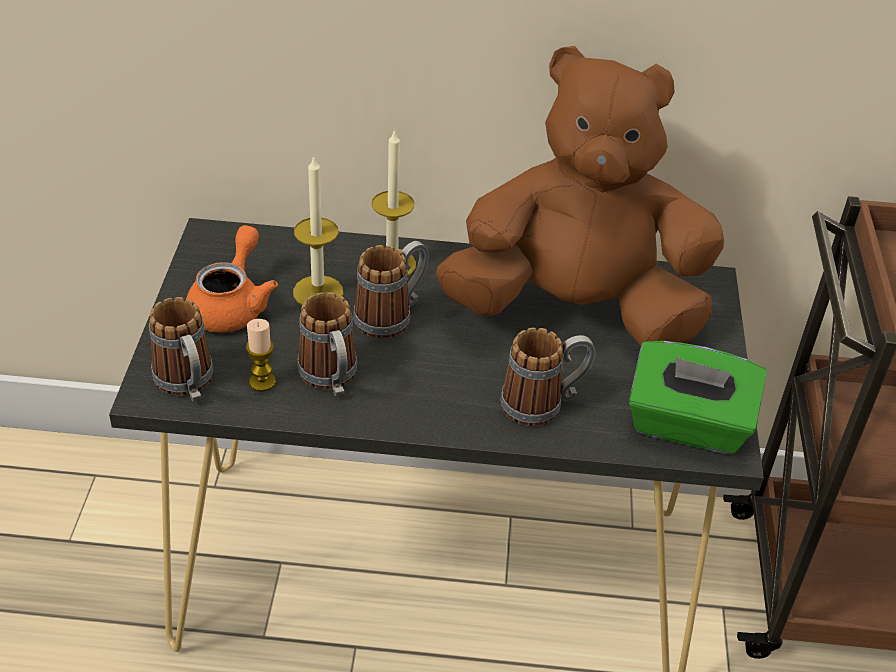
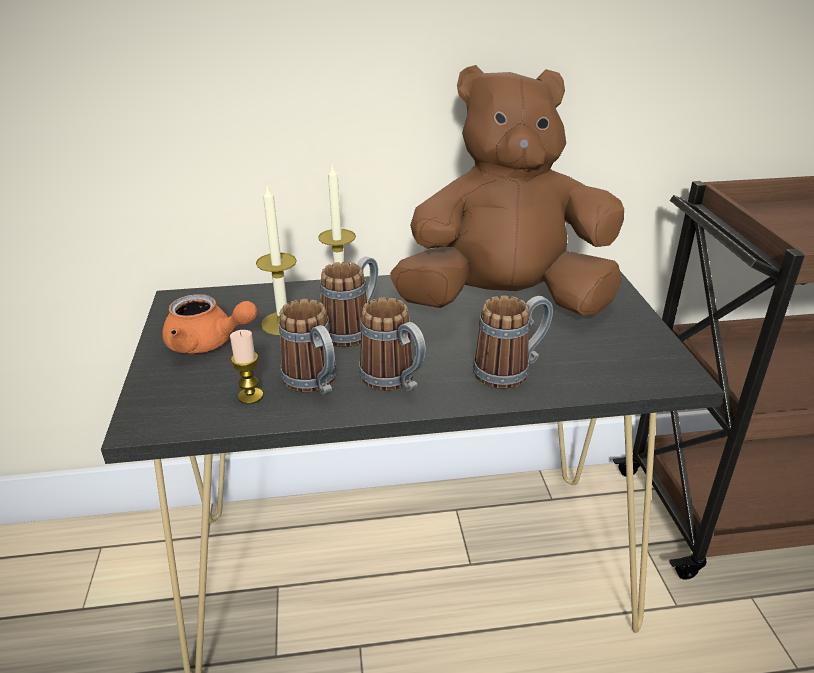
camera: 10 degrees left, 10 degrees down
(188, 385) = (178, 411): mug -> mug (395, 382)
(232, 304) = (208, 343): orange teapot -> orange teapot turned 105 degrees clockwise
(687, 426) = (639, 365): green tissue box -> none

